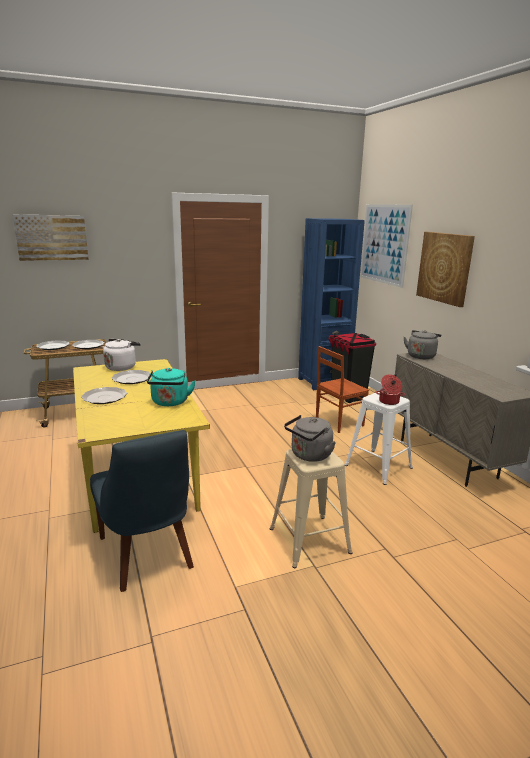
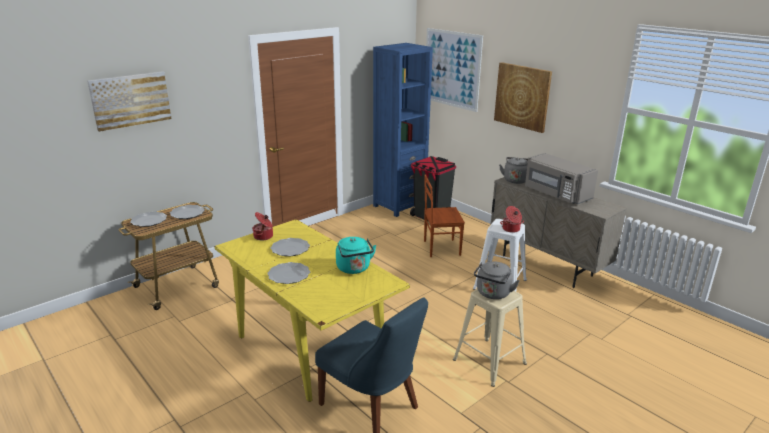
camera: 20 degrees left, 5 degrees up
(121, 367) = (264, 236): white kettle -> cooking pot
(338, 422) = (441, 248): brown chair -> brown chair turned 45 degrees clockwise
(458, 373) = (556, 194): none -> grey microwave

